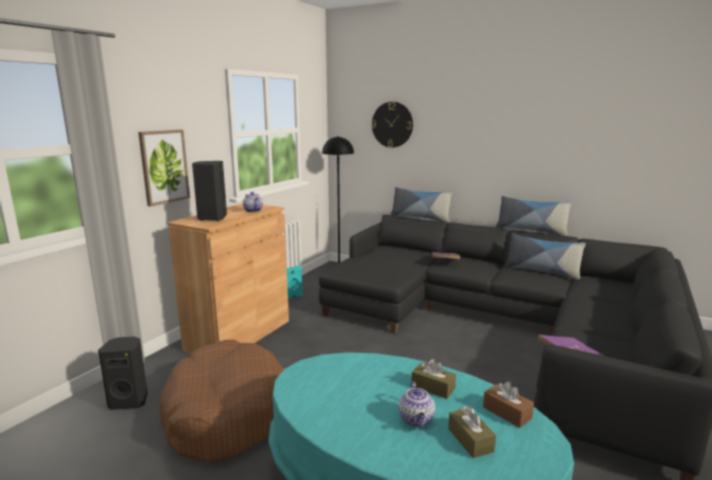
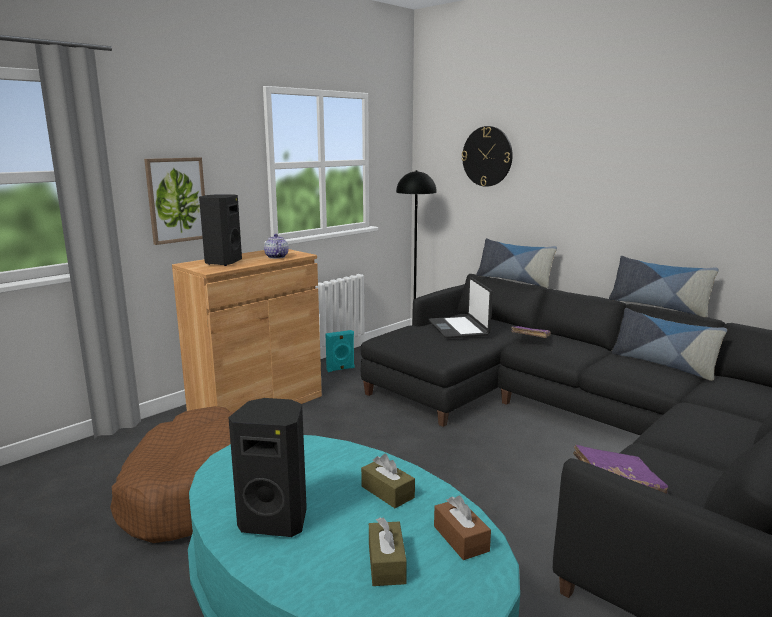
camera: 15 degrees right, 0 degrees up
(130, 401) = (105, 462): black speaker -> black speaker (275, 520)
(389, 257) = (459, 328): none -> laptop
(417, 420) = (338, 527): teapot -> none

